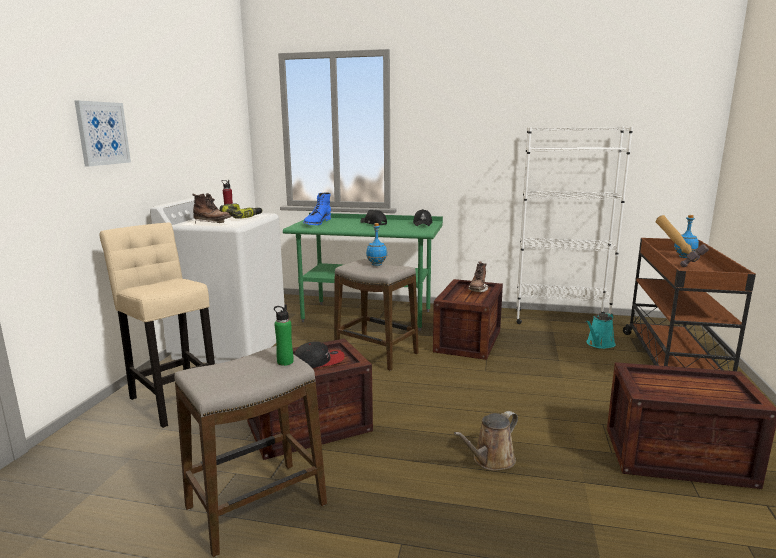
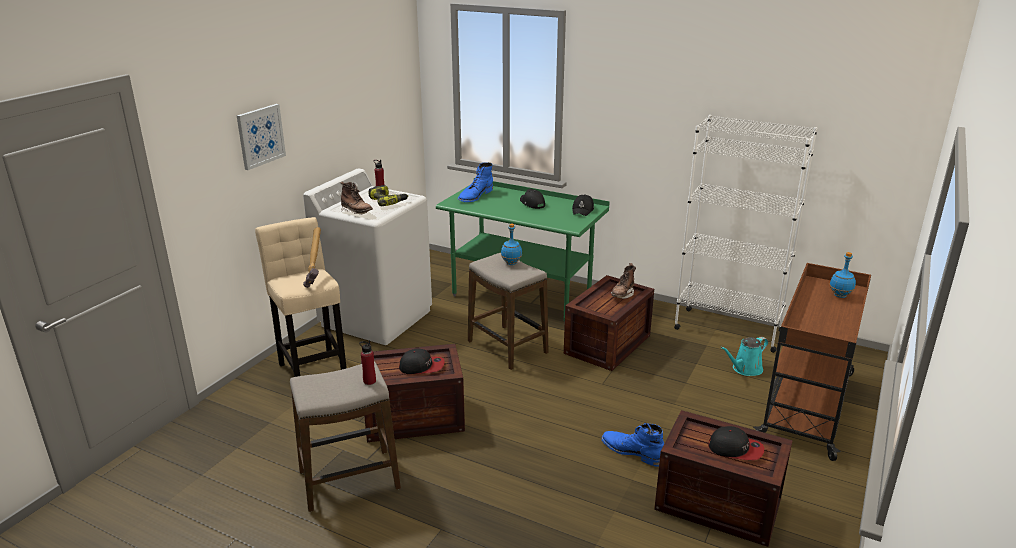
camera: 15 degrees right, 10 degrees up
(285, 362) = (369, 381): green bottle -> red bottle
(491, 460) = (549, 477): brown watering can -> none
(557, 422) = (633, 451): none -> blue boot
(677, 262) = (820, 304): hammer -> hammer (318, 279)
(697, 387) = (735, 449): none -> cap

